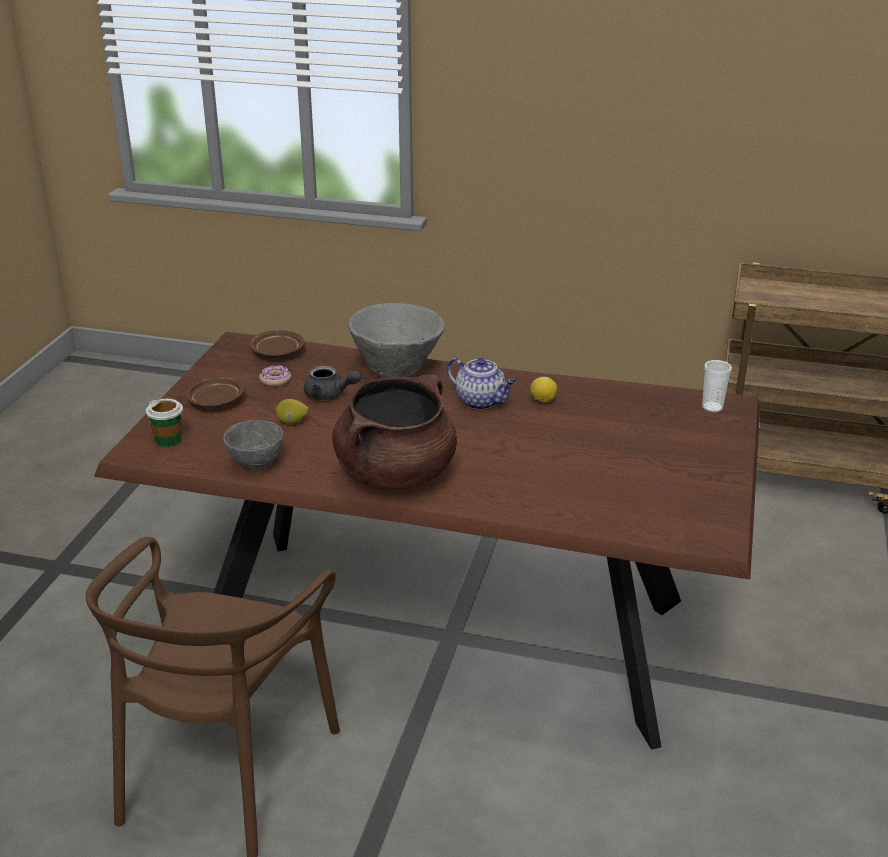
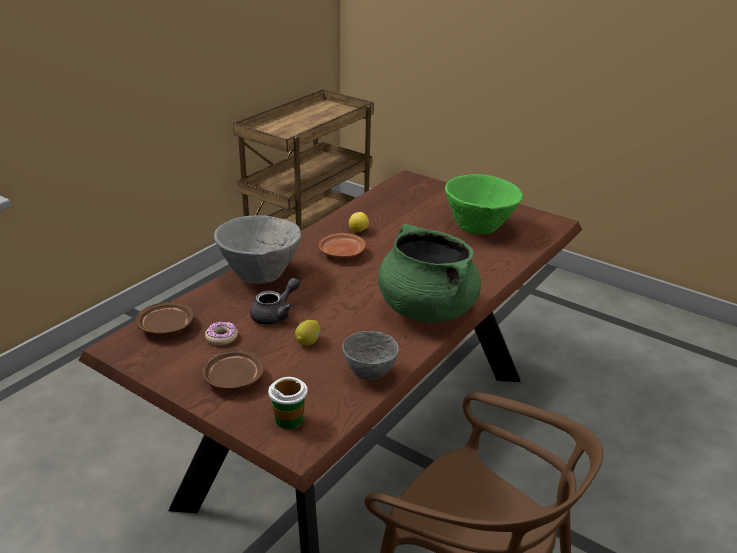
camera: 70 degrees left, 0 degrees up
(396, 474) = (426, 309): brown cooking pot -> green cooking pot
(481, 402) = (342, 253): teapot -> brown plate
(632, 480) = (479, 228): none -> green bowl
(712, 407) = (408, 184): cup -> none

